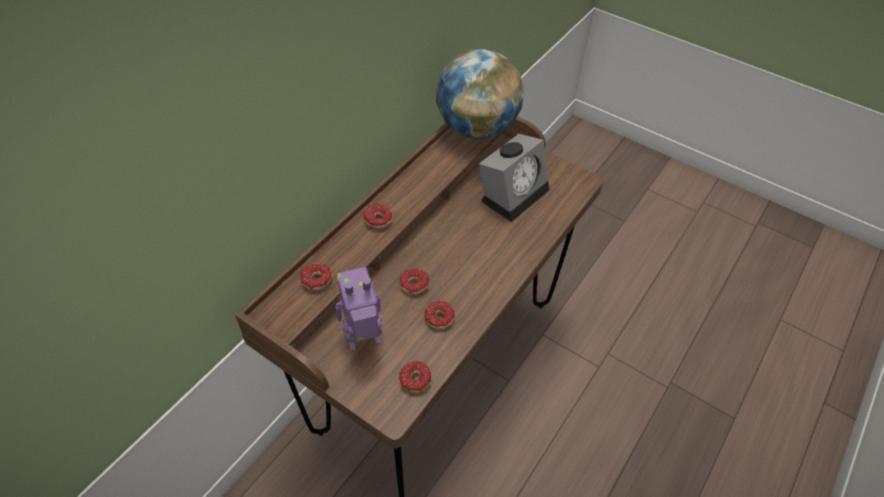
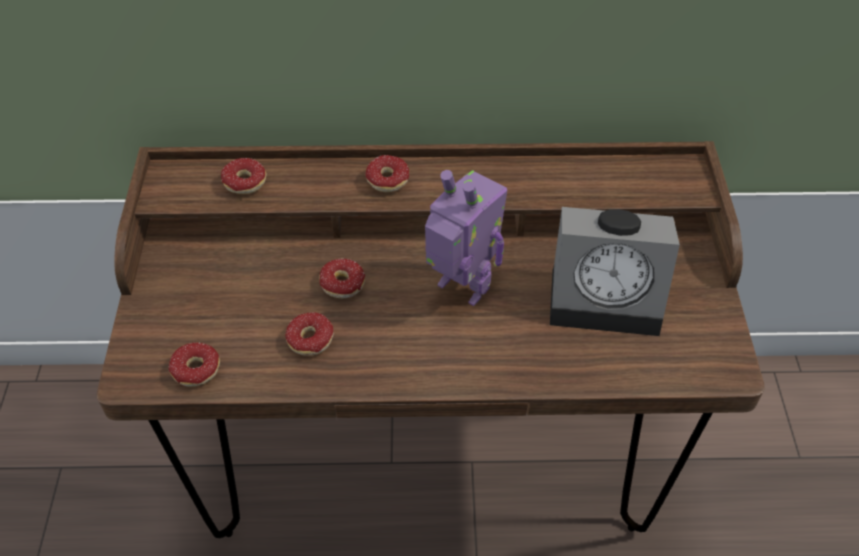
camera: 55 degrees right, 0 degrees up
(364, 341) = (218, 287): toy robot -> toy robot (461, 289)
(476, 128) = (657, 179): globe -> none

